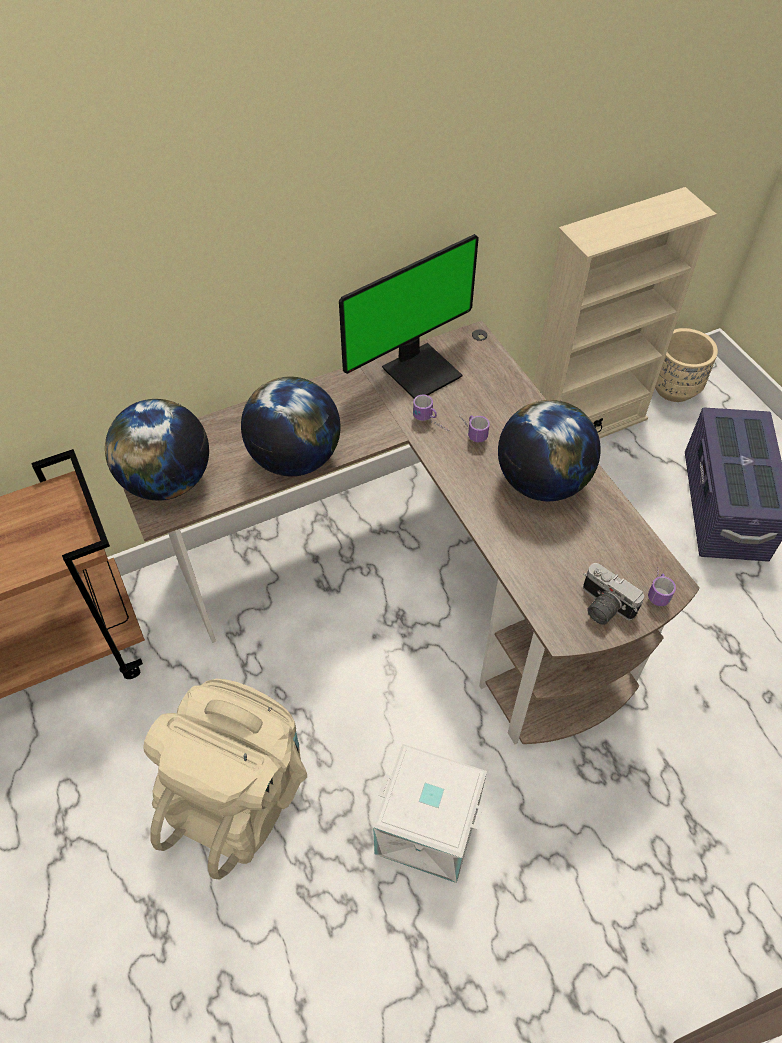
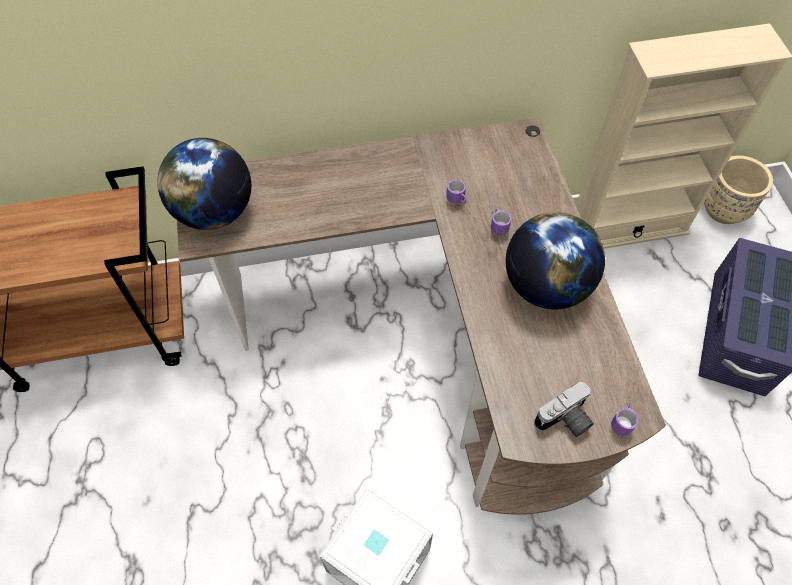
camera: 15 degrees right, 5 degrees up
(239, 794) = (230, 488): beige backpack -> none
(295, 458) = (329, 214): globe -> none
(420, 370) = (467, 154): monitor -> none
(602, 607) = (565, 421): camera -> camera turned 90 degrees counterclockwise

